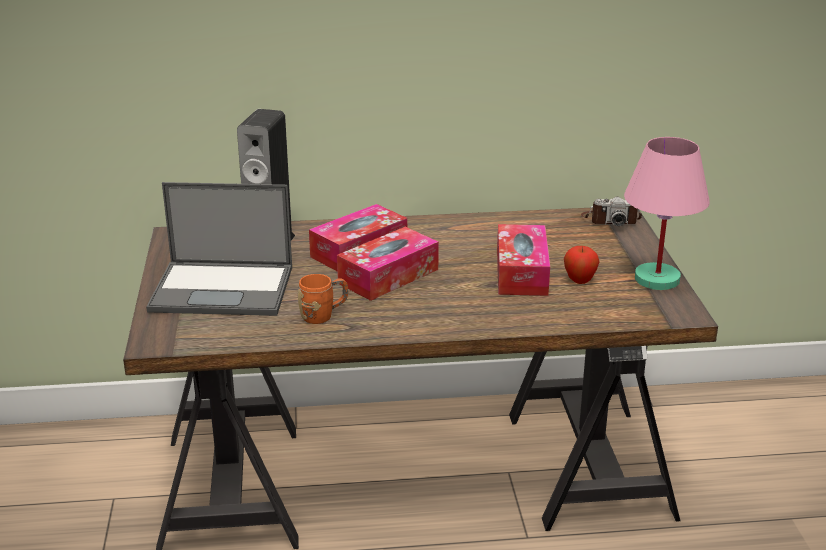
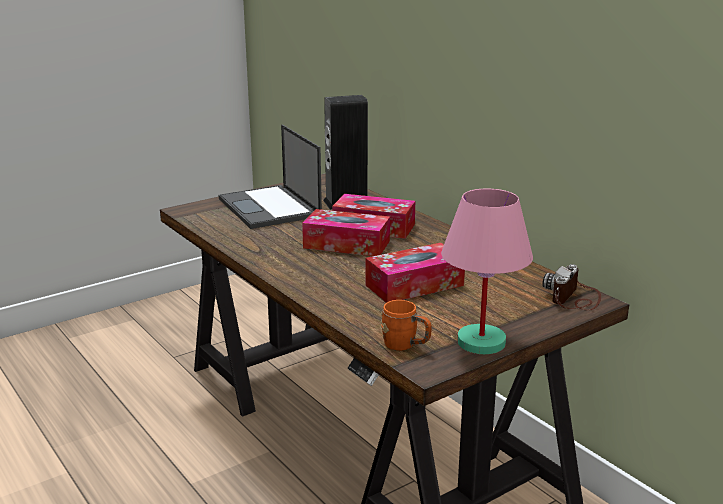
camera: 60 degrees right, 5 degrees down
(323, 315) = (265, 240): orange mug -> orange mug (405, 346)
(579, 281) = (429, 310): apple -> none
(610, 220) = (574, 299): camera -> camera turned 60 degrees clockwise

